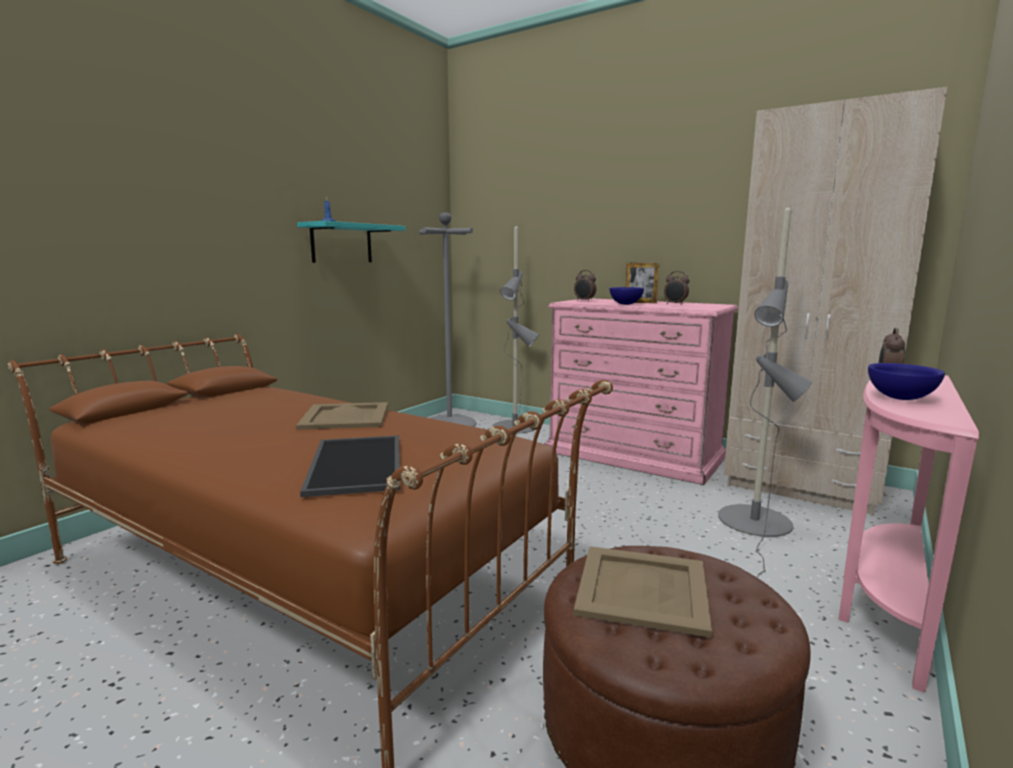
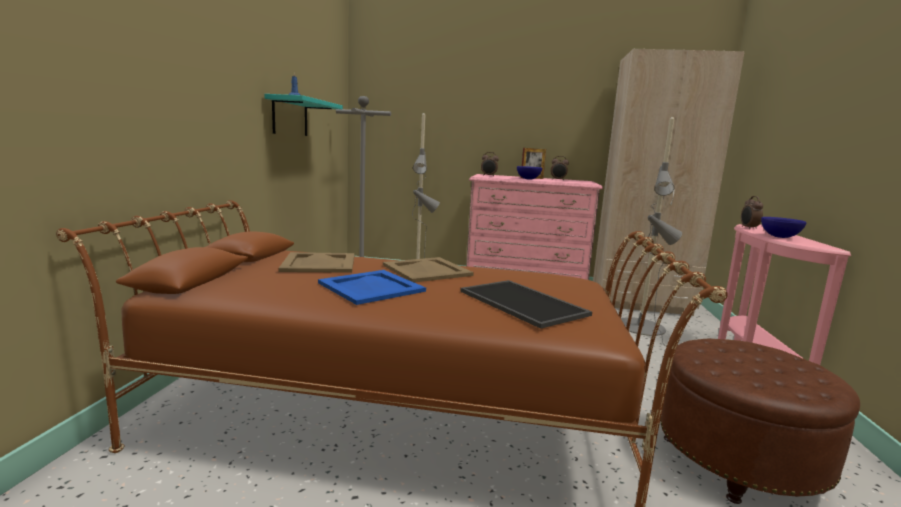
camera: 25 degrees left, 0 degrees up
(243, 431) = (370, 287): none -> blue tray
(643, 588) = (739, 361): beige tray -> beige tray (320, 263)

